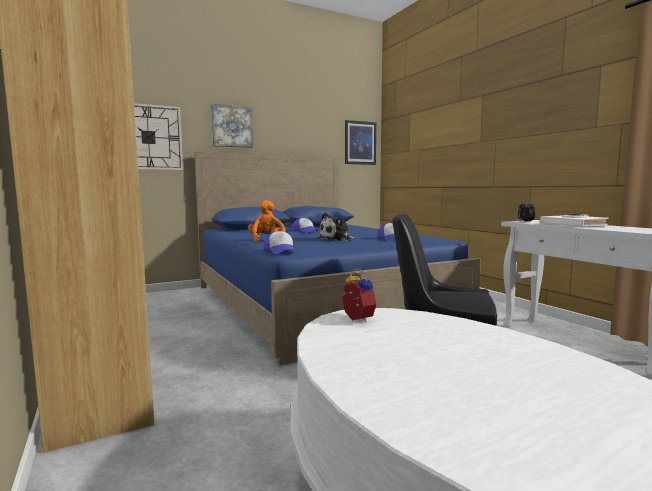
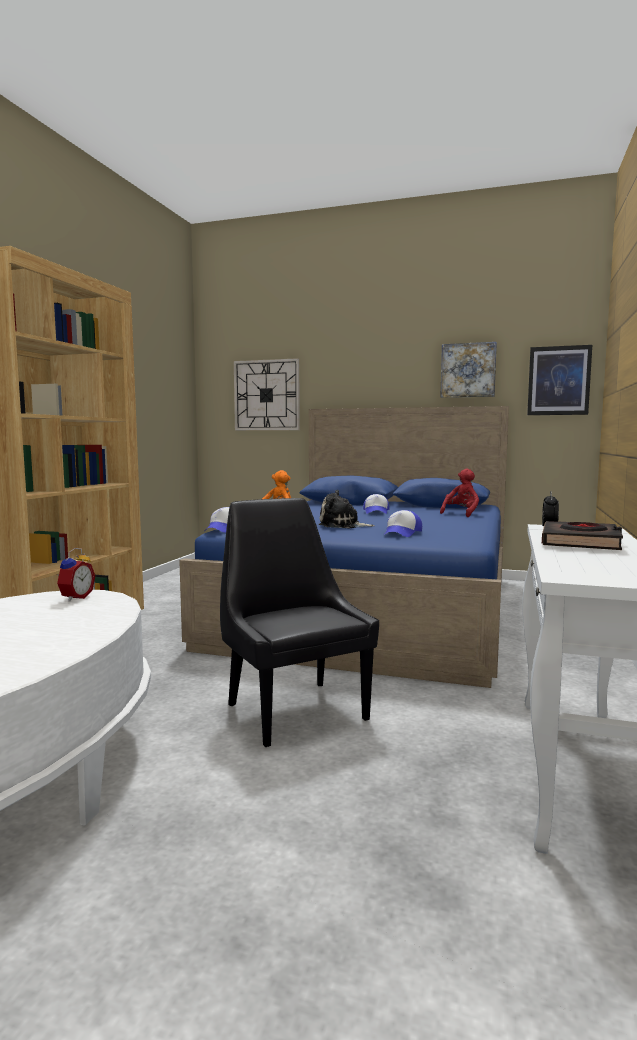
camera: 45 degrees right, 0 degrees up
(231, 126) = (357, 374): picture -> picture (468, 370)
(354, 227) = (461, 514): none -> red plush toy
(573, 225) = (580, 542): white book -> black book

